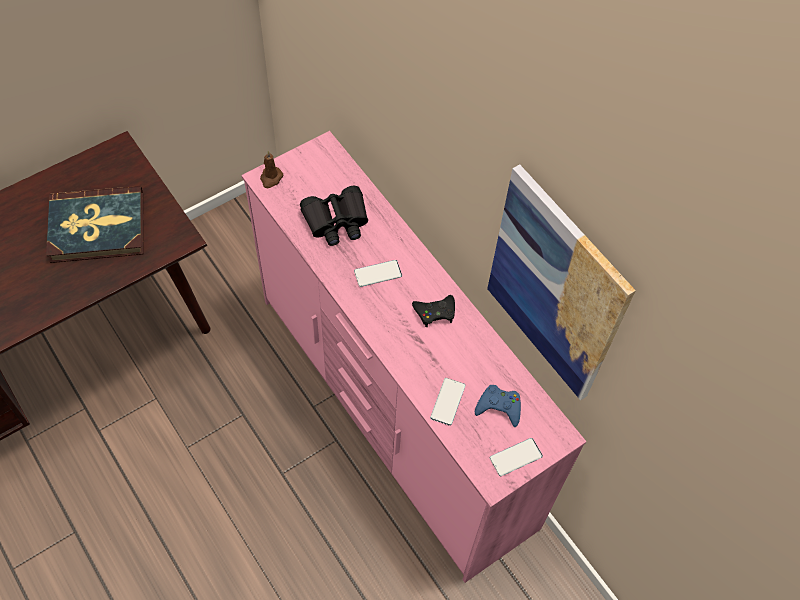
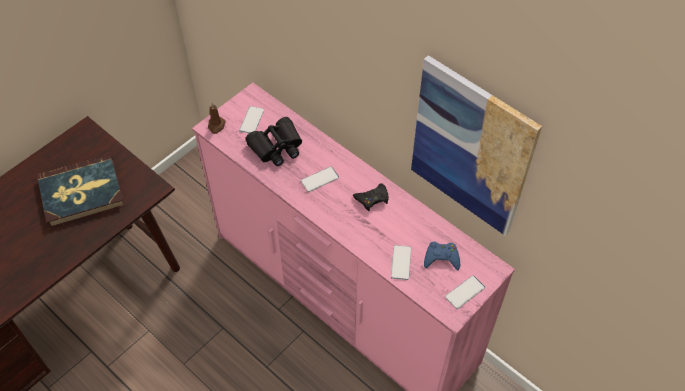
camera: 10 degrees left, 5 degrees down
(315, 180) = (251, 120): none -> phone

